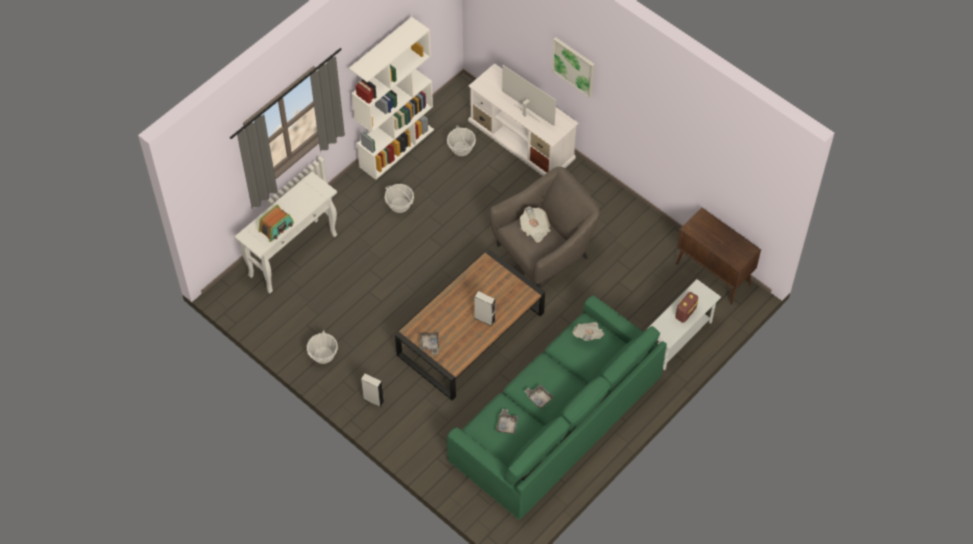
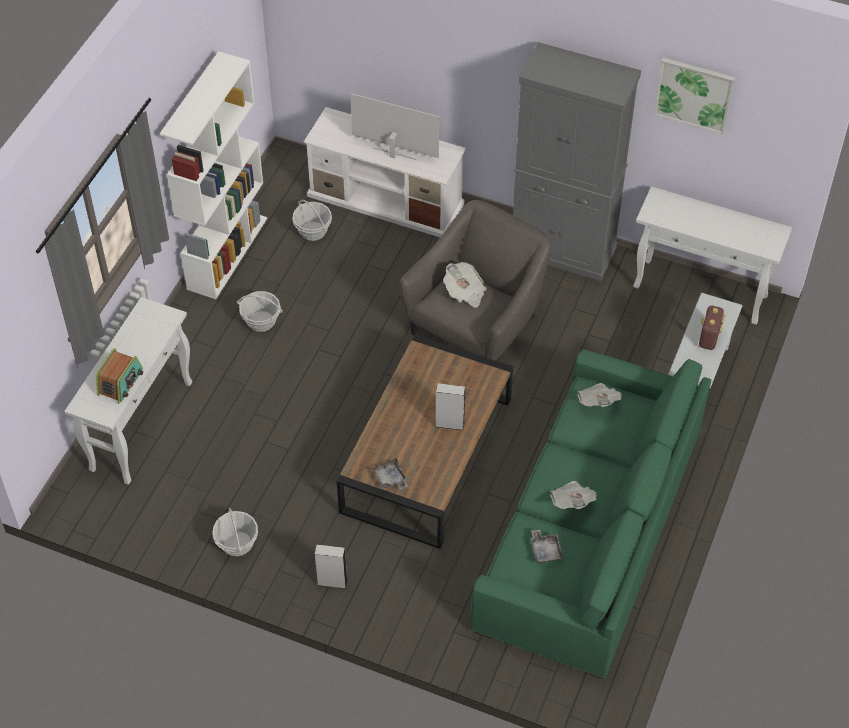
camera: 20 degrees left, 5 degrees down
(539, 398) = (572, 502): grey tray -> newspaper
(574, 66) = (452, 64): picture -> picture (694, 94)
(629, 214) = (563, 250): none -> grey cabinet
(713, 275) = (701, 291): brown cabinet -> white console table

